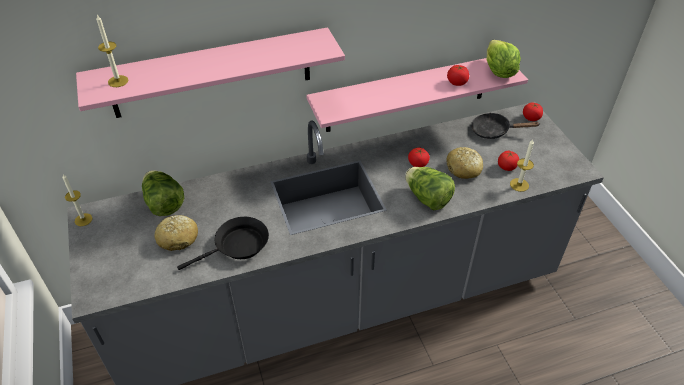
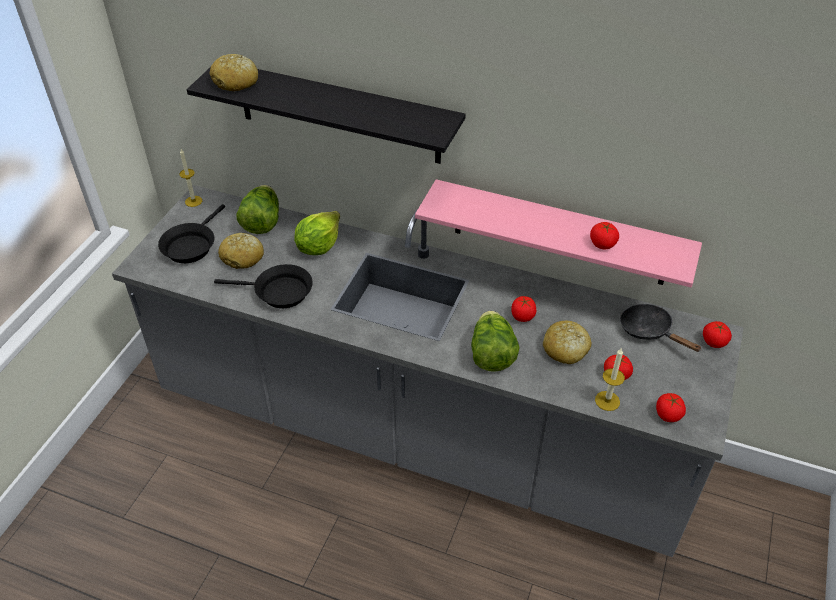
camera: 40 degrees right, 0 degrees up
(118, 81) = (236, 82): candle -> bread
(122, 254) = (191, 246): none -> black frying pan
(212, 73) = (338, 113): pink shelf -> black shelf
(498, 72) = (666, 257): lettuce -> lettuce (318, 246)
(556, 172) = (668, 415): none -> tomato

